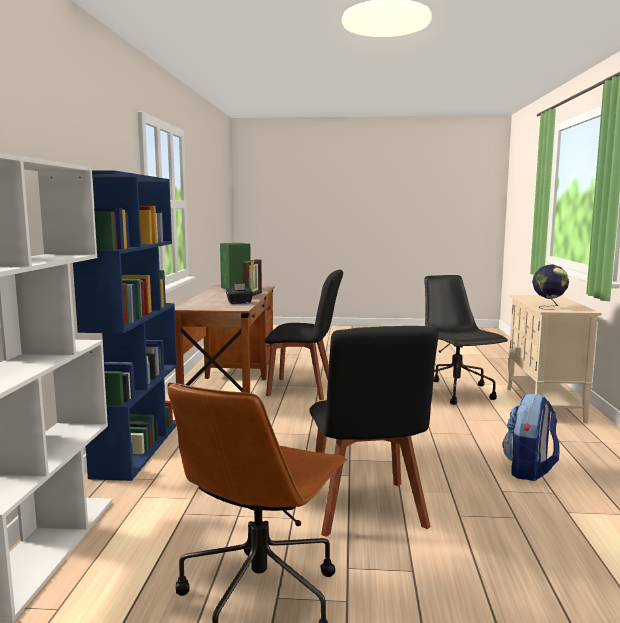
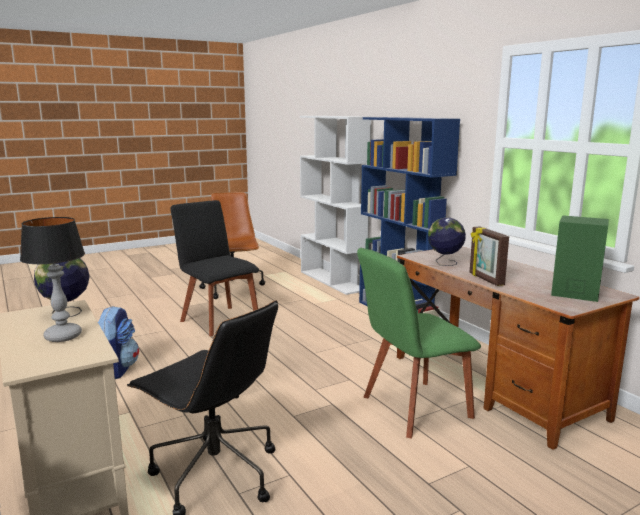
camera: 145 degrees right, 5 degrees up
(239, 303) = (444, 263): black tissue box -> globe
(304, 389) = (412, 408): black chair -> green chair
(542, 301) = (63, 336): none -> table lamp

